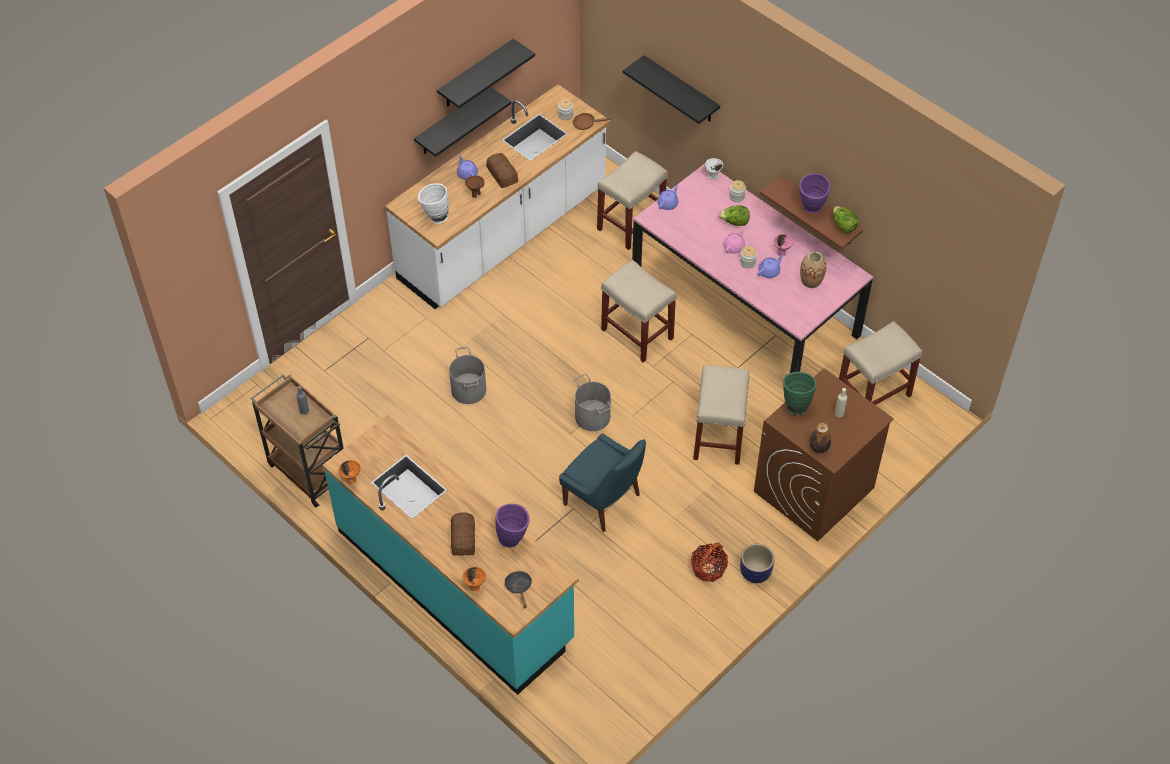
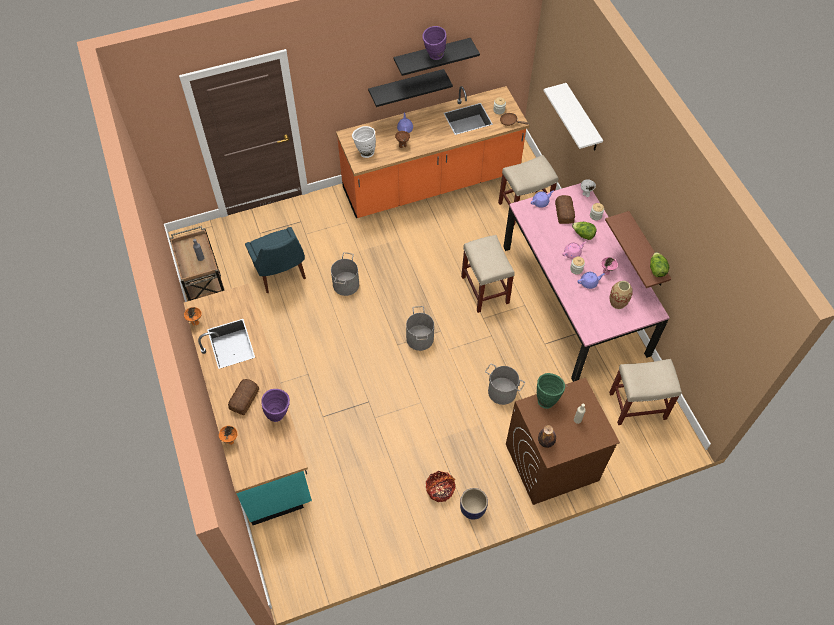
camera: 25 degrees right, 5 degrees up
(502, 174) = (429, 137): bread -> bread (564, 212)
(503, 235) = (431, 183): white counter -> orange counter
(519, 587) = (261, 455): black frying pan -> none
(604, 501) = (393, 405): blue chair -> blue chair (280, 274)
(681, 90) = (582, 119): black shelf -> white shelf
(719, 438) = (502, 392): beige stool -> grey bucket
(811, 210) = (638, 247): purple vase -> purple vase (434, 57)

